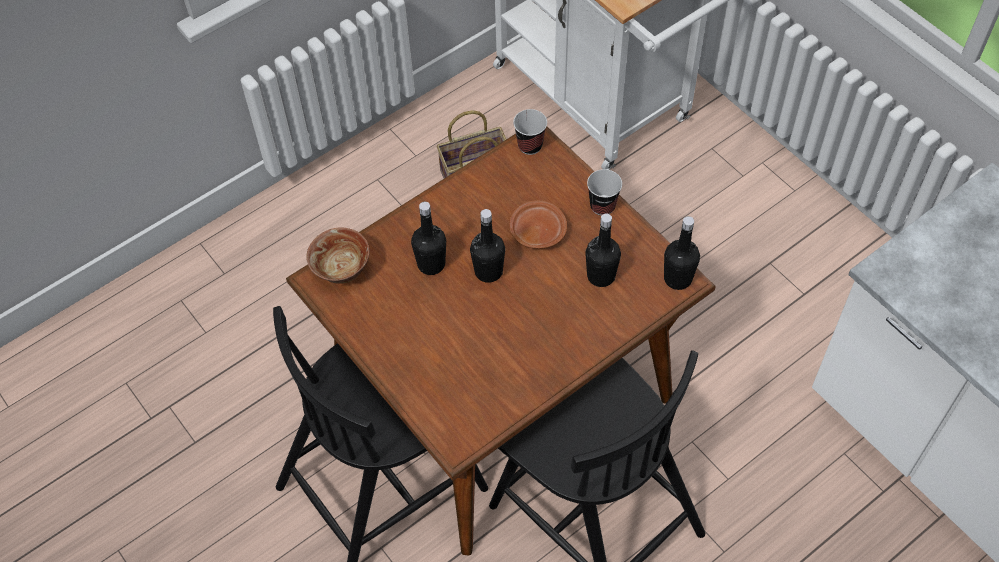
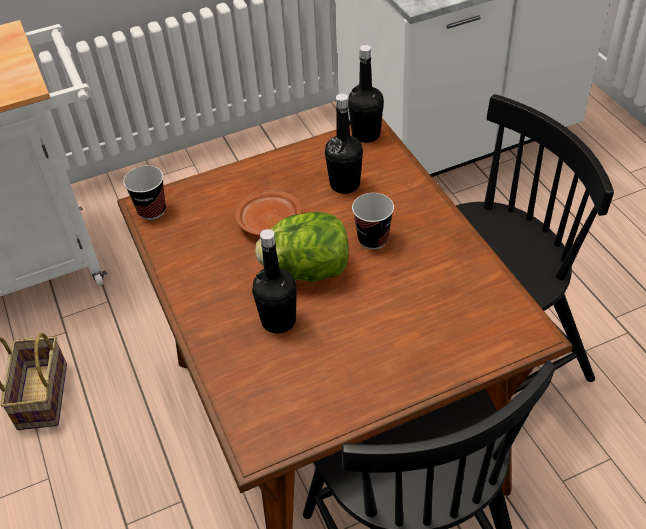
camera: 75 degrees left, 10 degrees down
(342, 271) = (254, 415): bowl -> none
(488, 271) = (308, 270): black bottle -> lettuce
(602, 206) = (258, 169): cup -> cup (373, 239)

